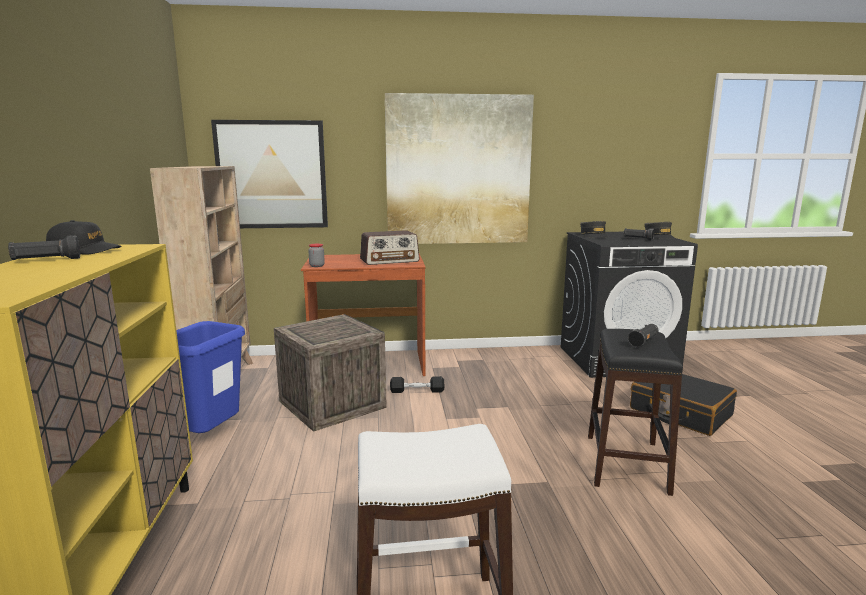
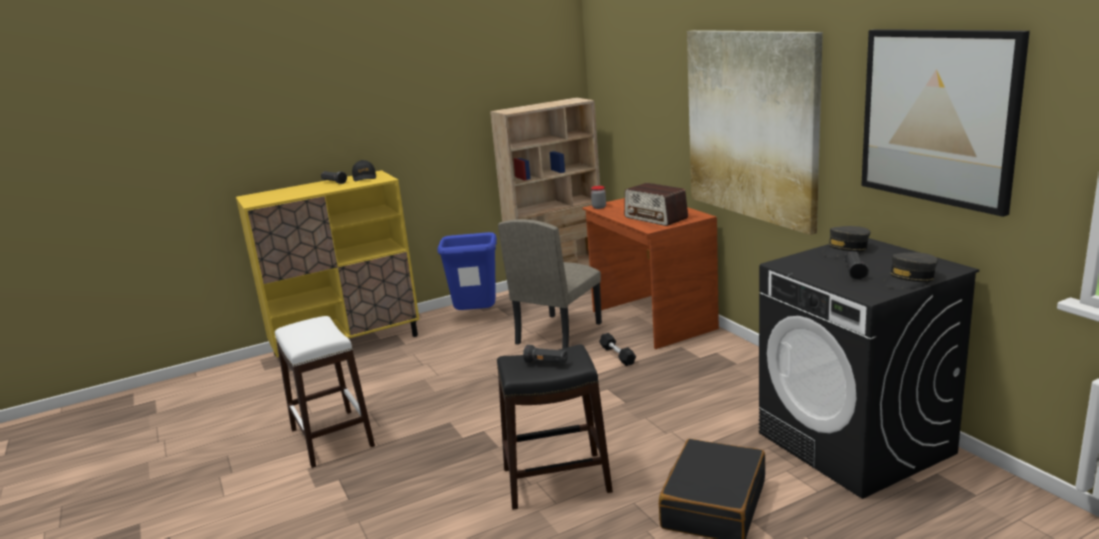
camera: 70 degrees right, 5 degrees up
(272, 175) = (626, 109): picture -> picture (938, 117)
(332, 404) = (558, 333): crate -> beige chair

